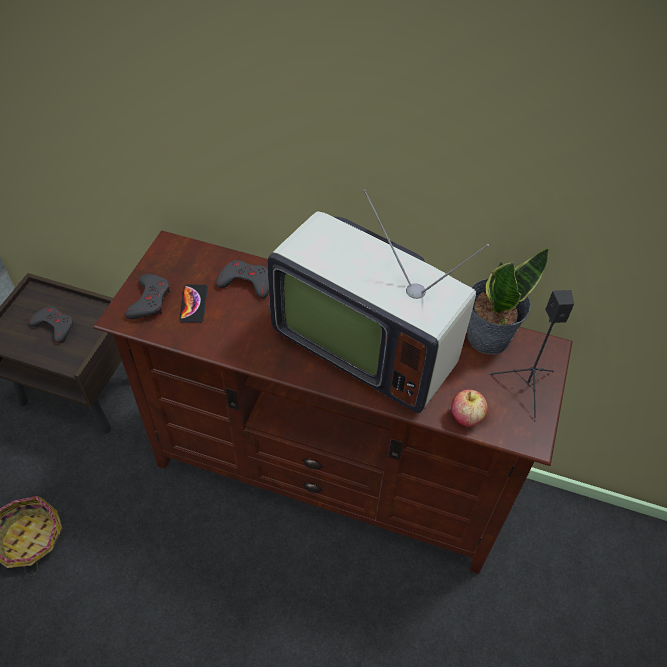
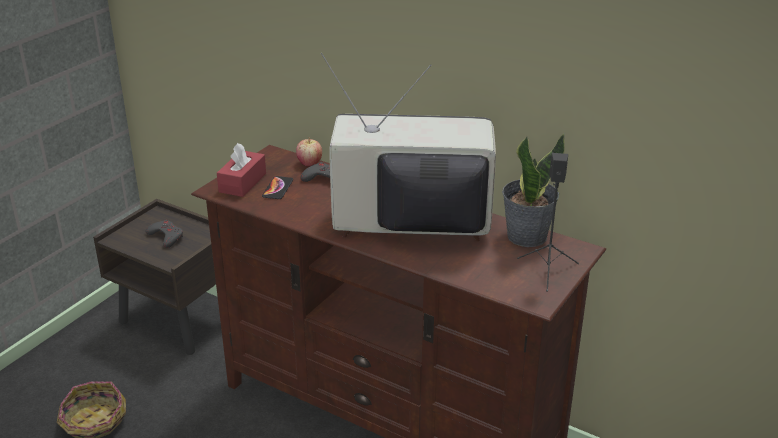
camera: 15 degrees right, 20 degrees down
(149, 300) = (242, 183): grey game controller -> red tissue box
(365, 344) = (414, 227): television -> television turned 135 degrees clockwise
(466, 417) = (484, 281): apple -> apple (309, 163)

